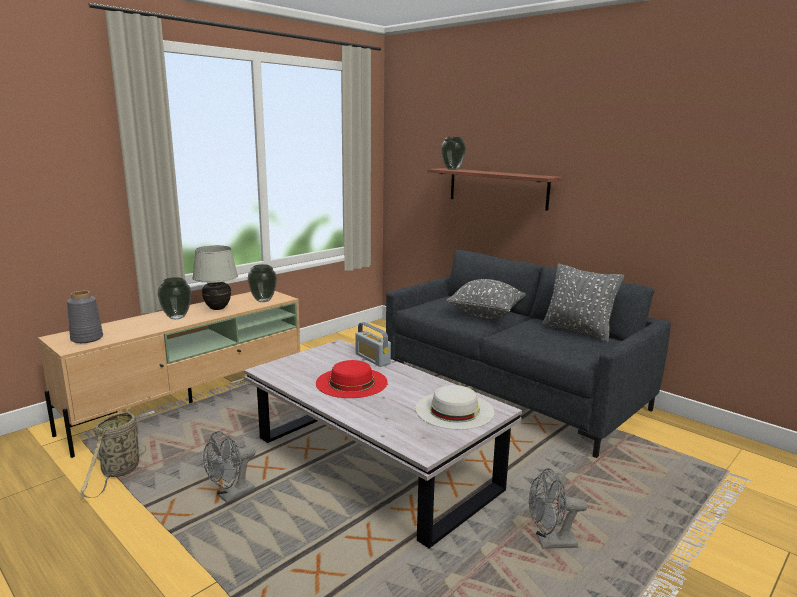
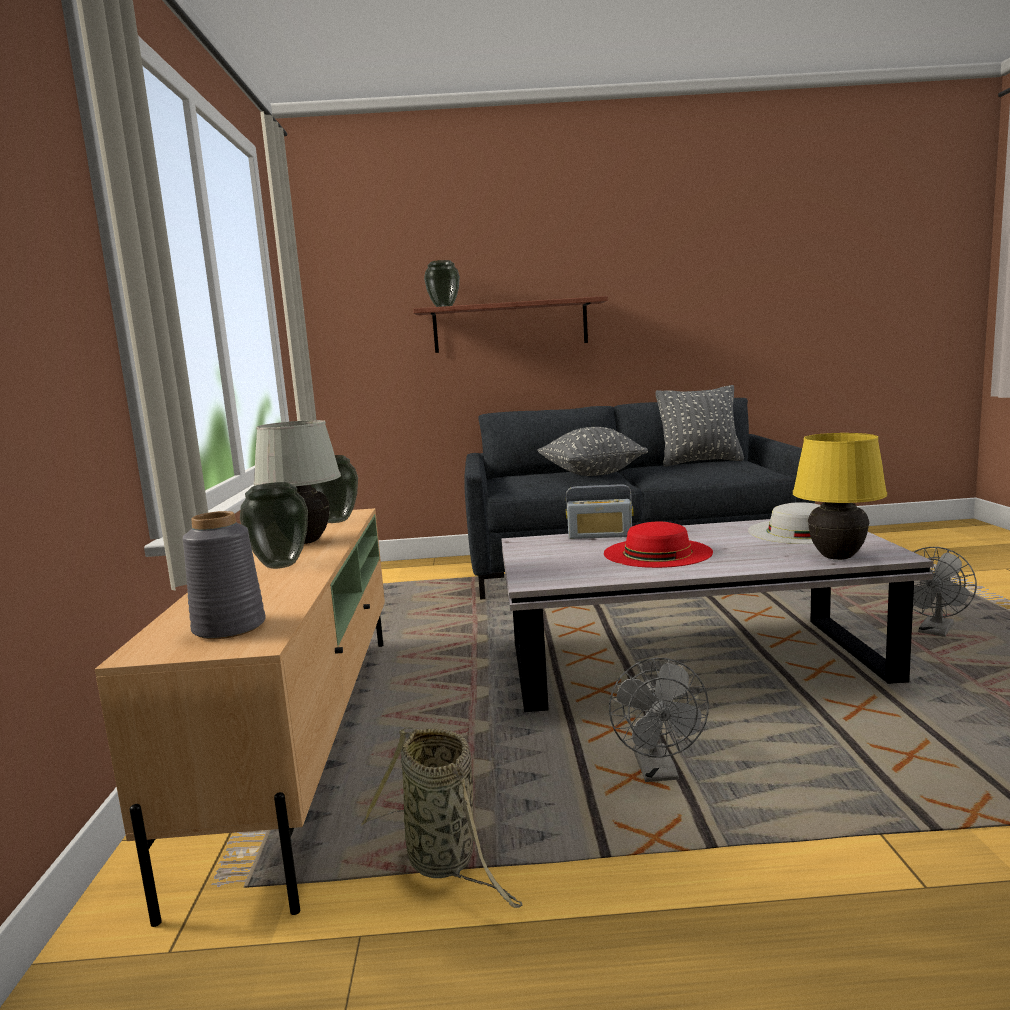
camera: 45 degrees left, 5 degrees down
(397, 434) = (836, 558): none -> yellow table lamp

